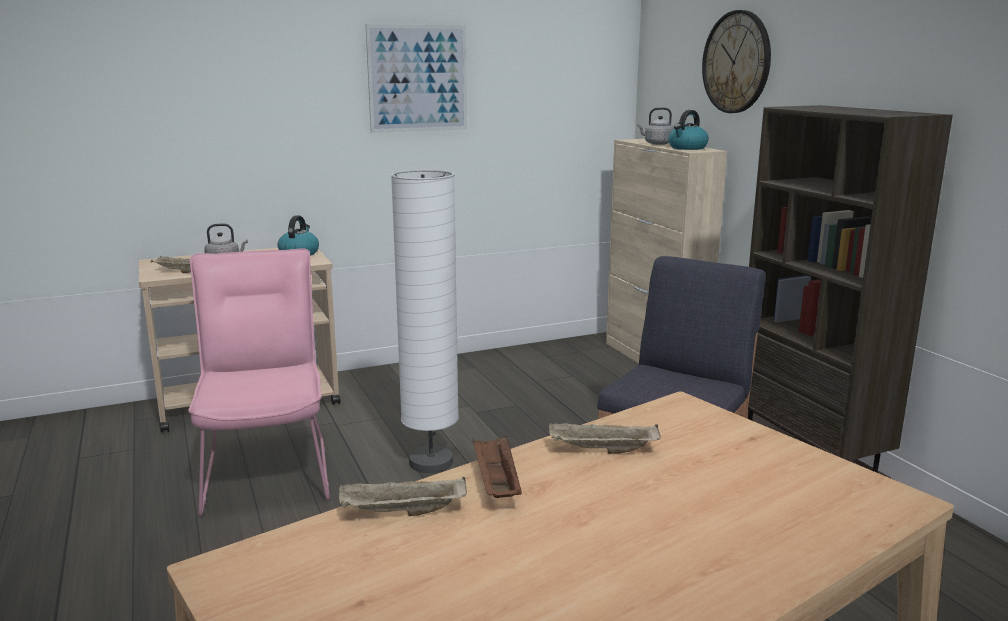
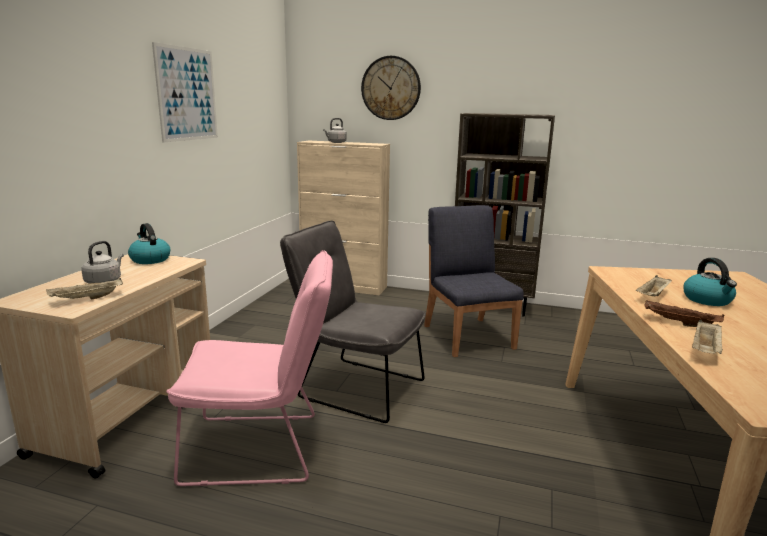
camera: 50 degrees left, 0 degrees up
(267, 470) = (263, 448): pink chair -> pink chair turned 150 degrees clockwise
(431, 462) = (354, 386): white floor lamp -> grey chair
(687, 148) = (365, 143): kettle -> kettle (708, 300)

